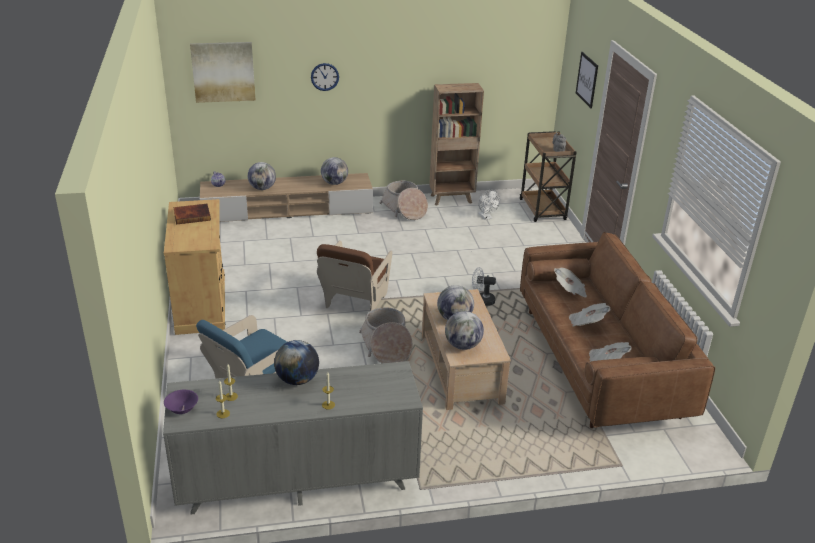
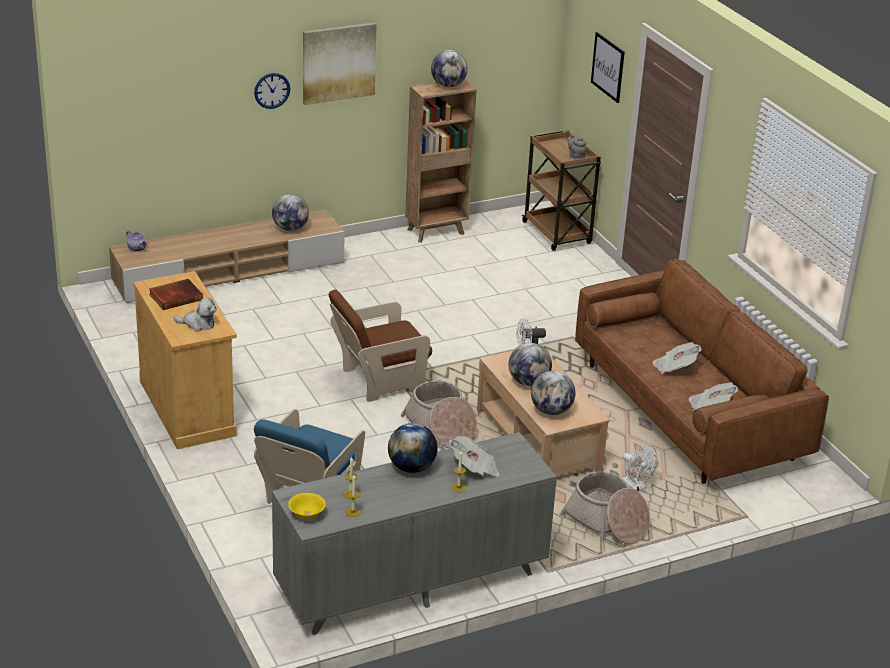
camera: 15 degrees left, 0 degrees up
(182, 409) = (306, 515): purple bowl -> yellow bowl
(195, 238) = (198, 324): none -> plush toy
(223, 72) = (143, 98): picture -> picture (338, 63)
(262, 188) = (199, 247): globe -> globe (448, 85)
(355, 303) = (379, 381): brown armchair -> brown armchair turned 60 degrees clockwise
(404, 209) = (382, 253): basket -> basket (607, 522)
(486, 217) = (491, 251): white fan -> white fan (636, 487)
(570, 290) = (642, 333): newspaper -> newspaper (474, 468)

